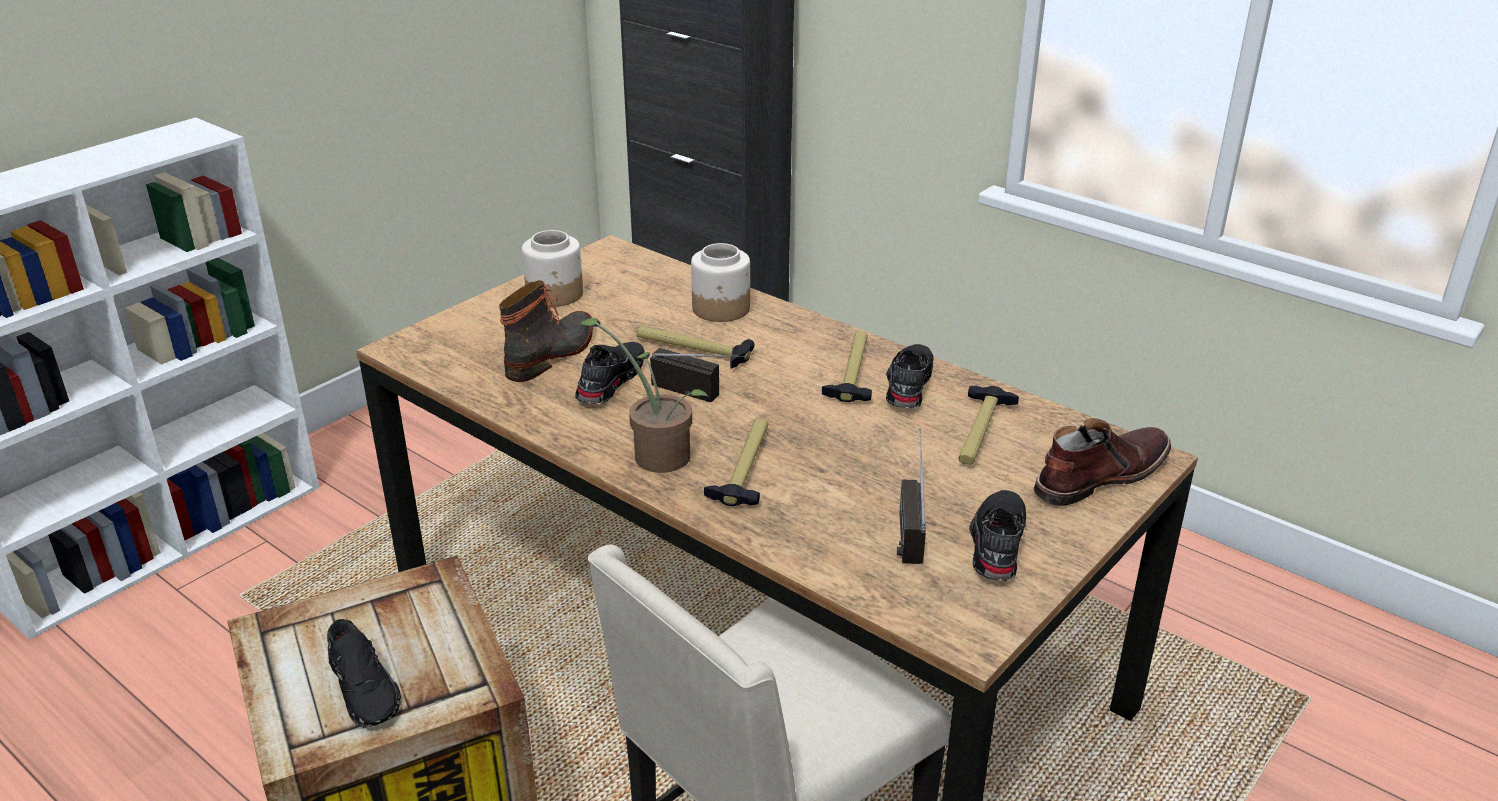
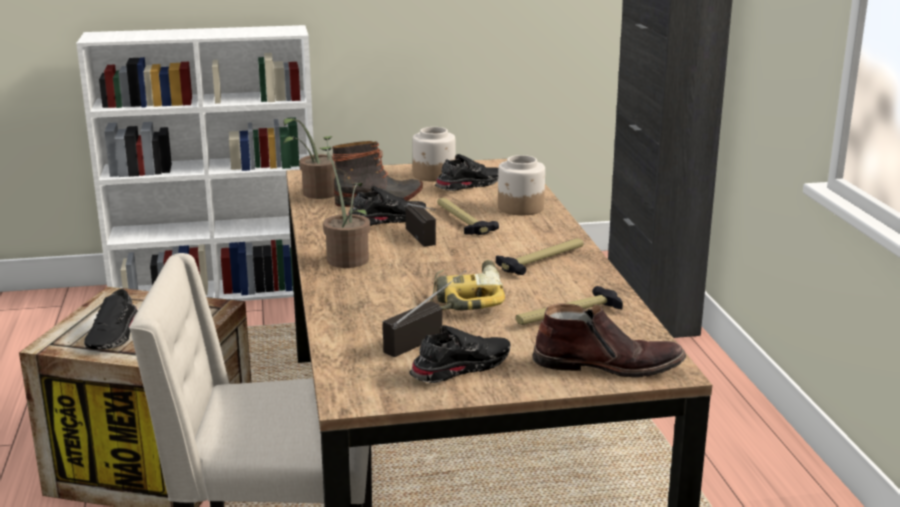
camera: 40 degrees right, 10 degrees down
(463, 374) = (316, 194): none -> potted plant
(745, 468) = (382, 280): hammer -> none
(859, 452) = (466, 297): none -> power drill
(907, 385) = (566, 277): black shoe -> black shoe (468, 185)

